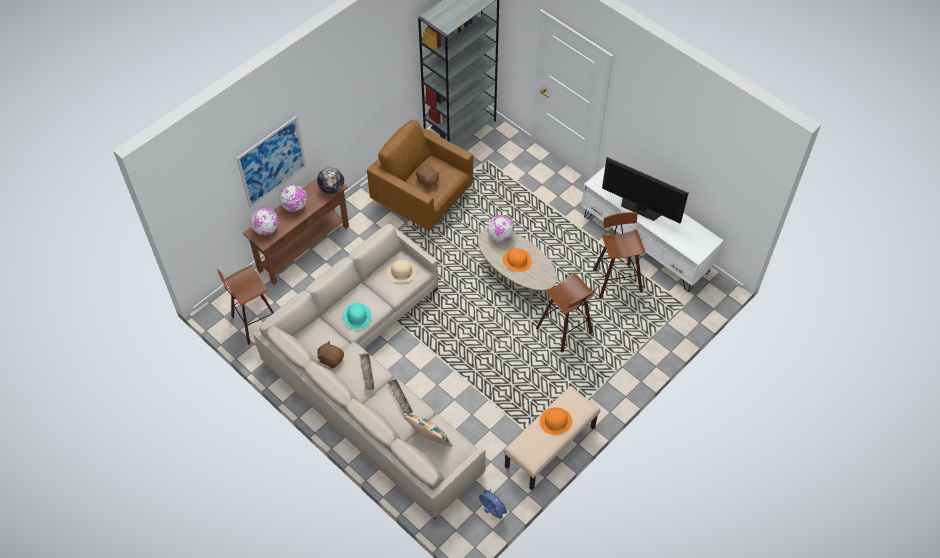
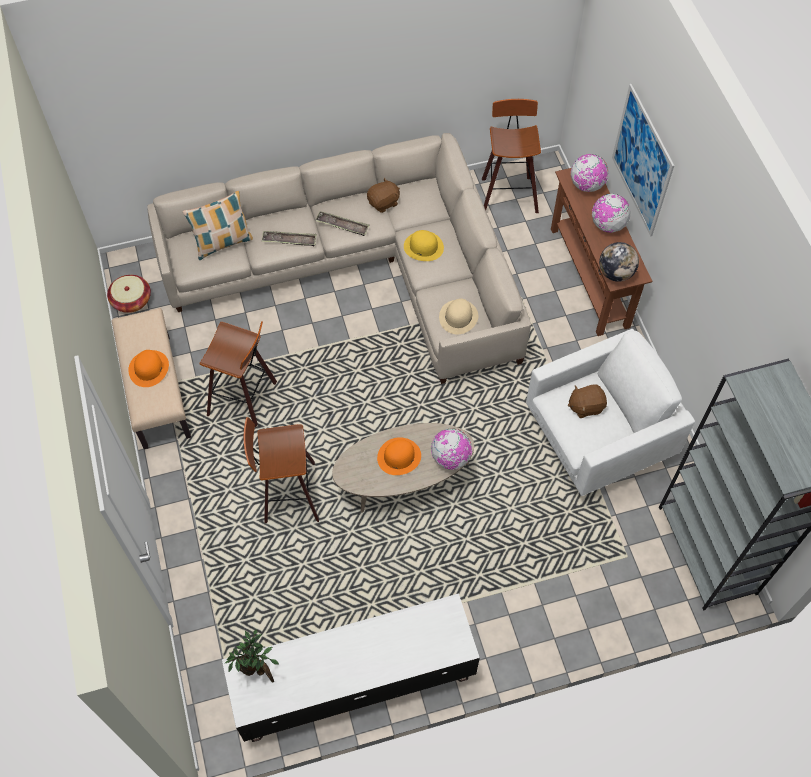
camera: 120 degrees right, 5 degrees up
(357, 316) = (423, 247): turquoise hat -> yellow hat
(423, 199) = (597, 438): brown armchair -> white armchair
(492, 511) = (131, 300): blue fan -> basket
(615, 279) = (322, 602): stool -> stool (245, 397)
(640, 208) = (366, 645): television -> none
(691, 246) = (256, 671): none -> potted plant

